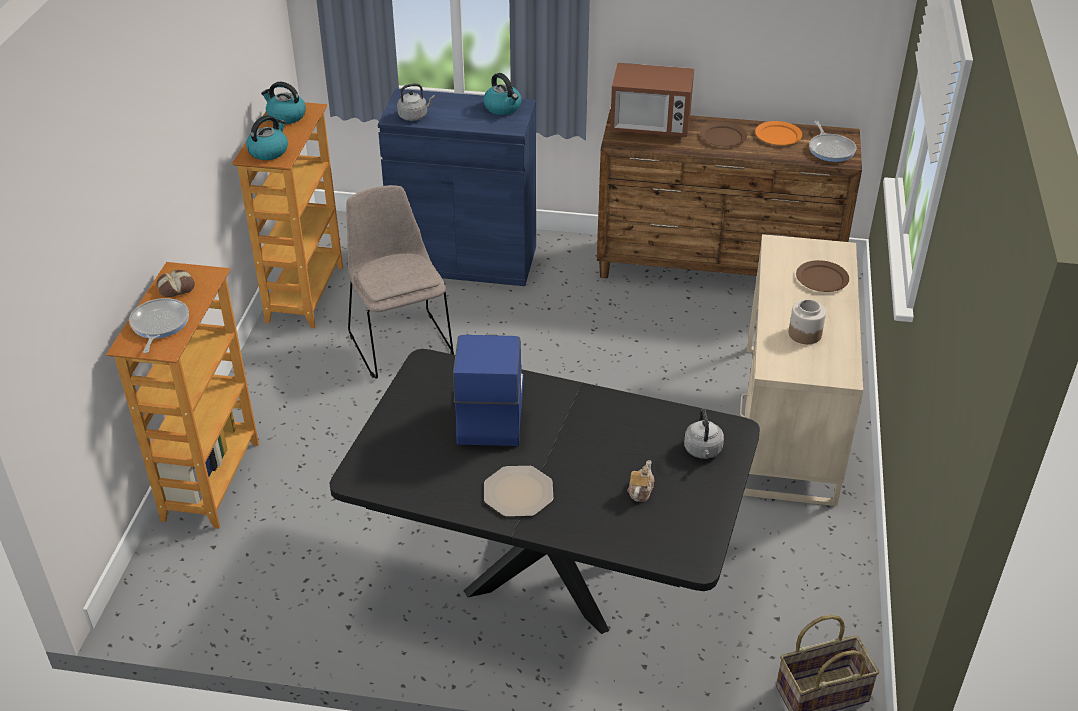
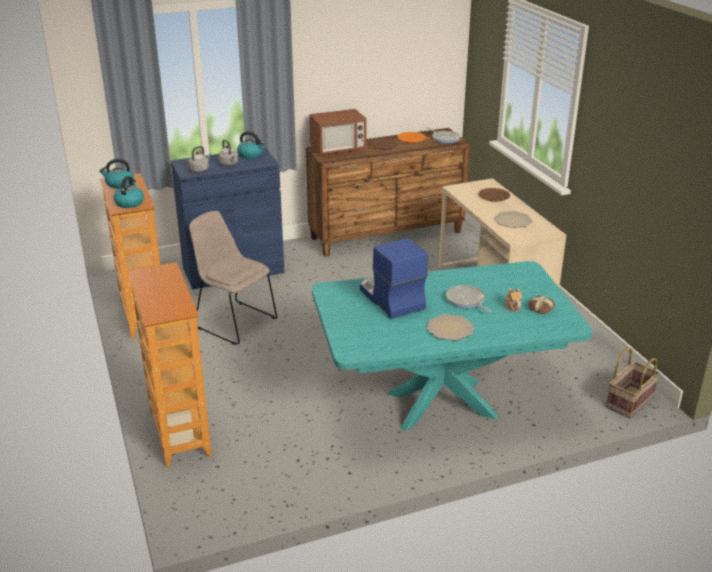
camera: 30 degrees left, 10 degrees down
(159, 325) = (163, 301): frying pan -> frying pan (466, 301)
(176, 287) = (151, 280): bread -> bread (540, 307)
(548, 576) = (440, 404): black dining table -> turquoise dining table
(703, 451) = (523, 280): grey kettle -> grey kettle (229, 164)
(804, 334) = (512, 220): jar -> plate

